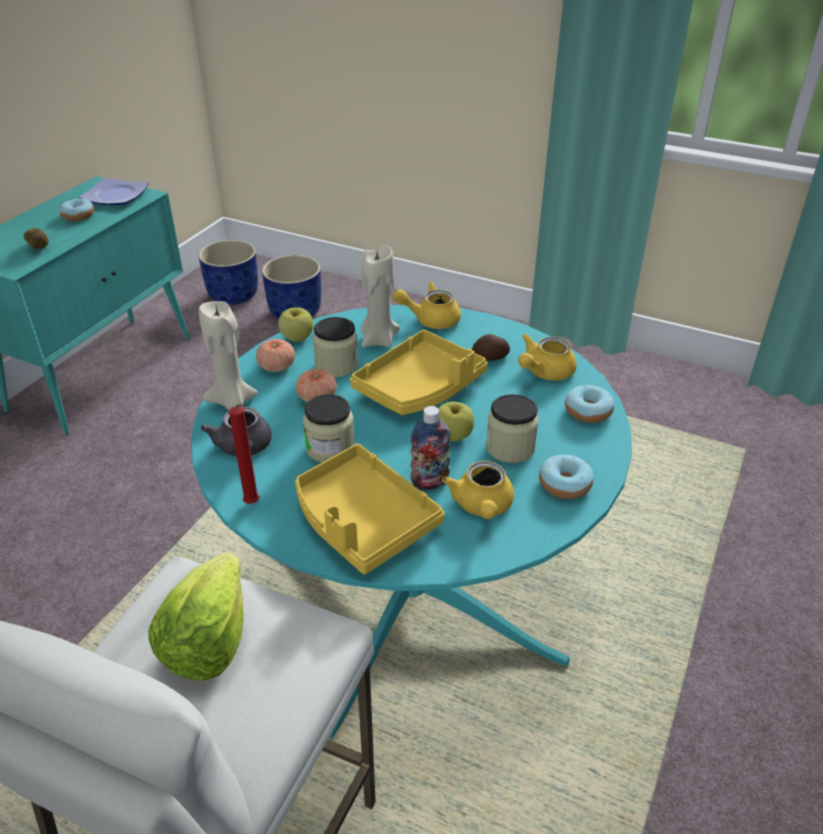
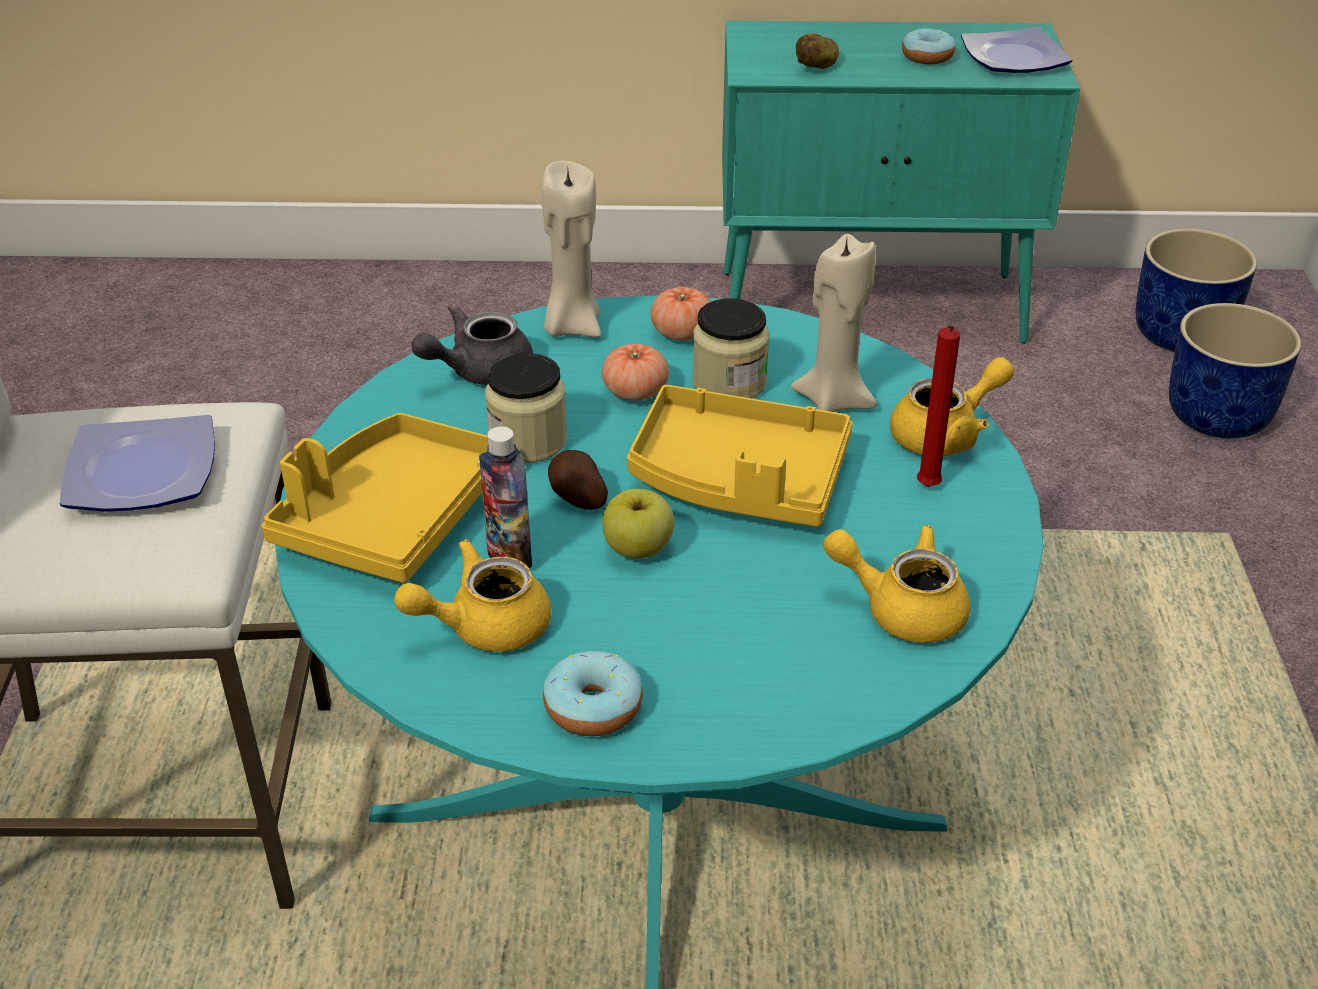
camera: 65 degrees right, 0 degrees up
(208, 640) = (139, 471): lettuce -> plate
(253, 504) = (374, 417): red candle -> red candle (926, 489)
(297, 337) = (770, 324): apple -> none
(430, 319) = (946, 434): yellow teapot -> yellow teapot turned 90 degrees clockwise
(490, 358) = (889, 532): potato -> potato (576, 497)
(510, 448) = (649, 620): jar -> none
(588, 411) = (823, 692): donut -> none

